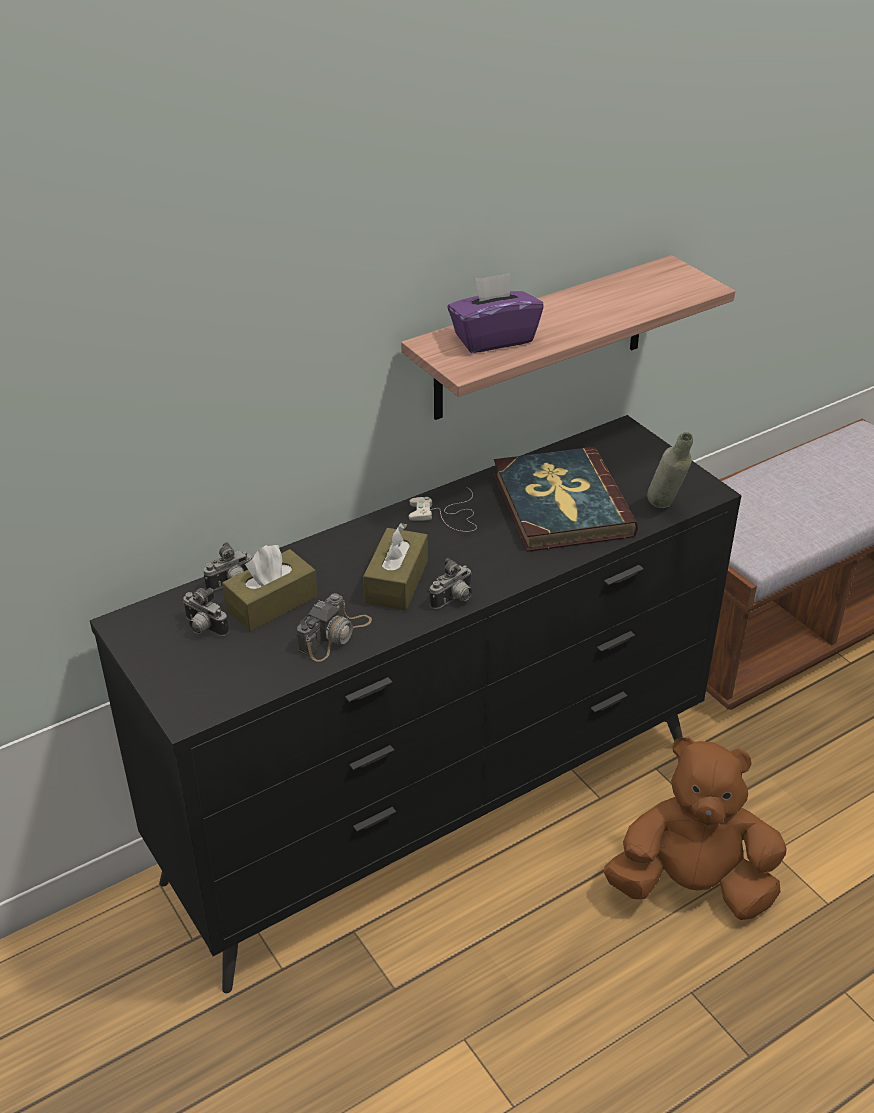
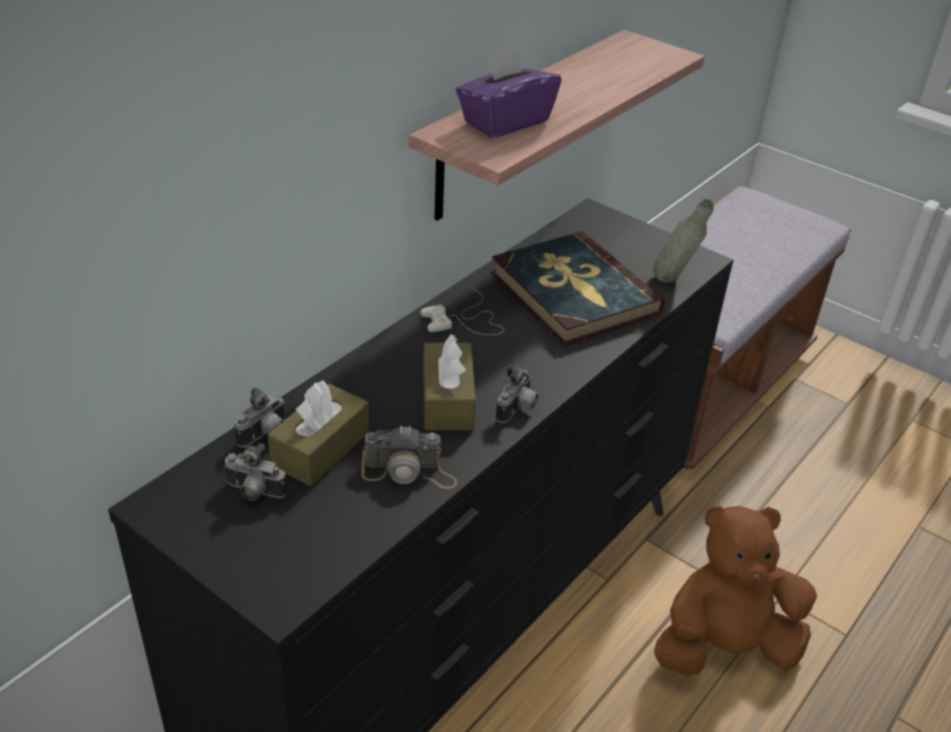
camera: 20 degrees left, 0 degrees up
(335, 635) = (409, 471): camera -> camera turned 75 degrees clockwise

